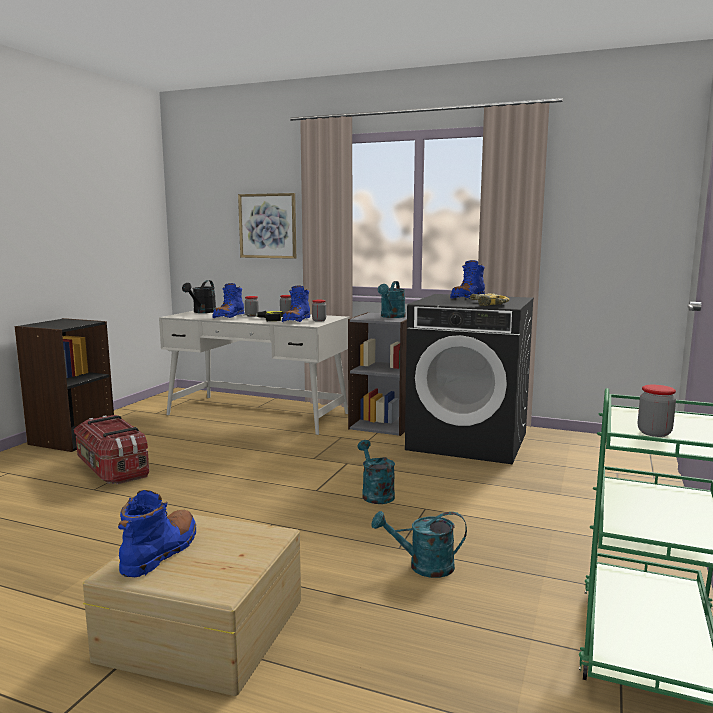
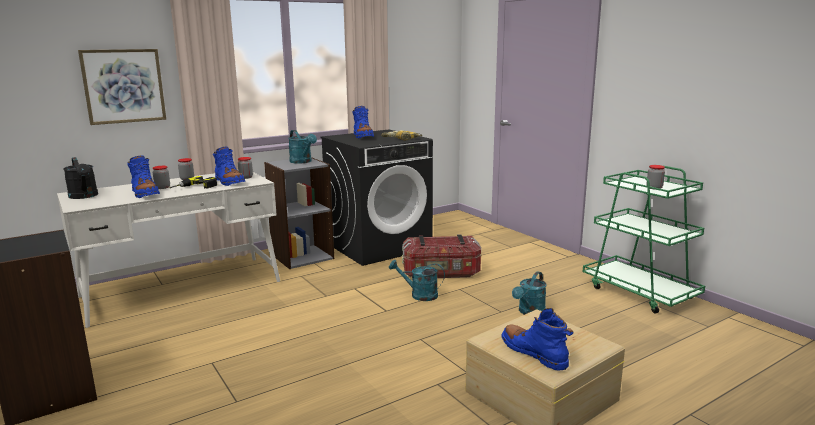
camera: 55 degrees left, 5 degrees up
(112, 469) = (197, 383): storage box -> storage box (441, 273)

